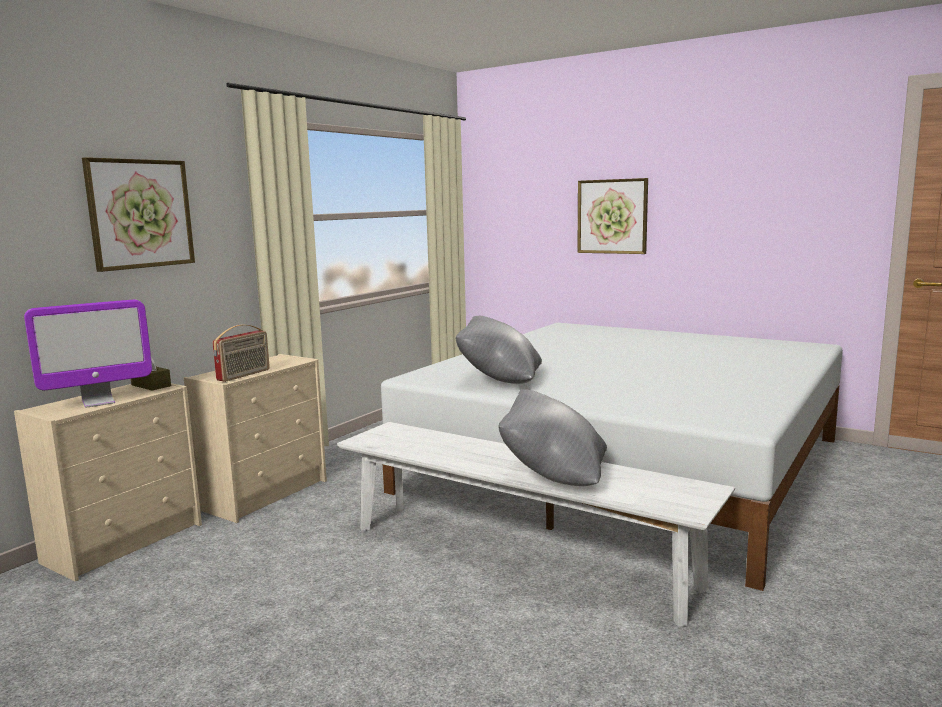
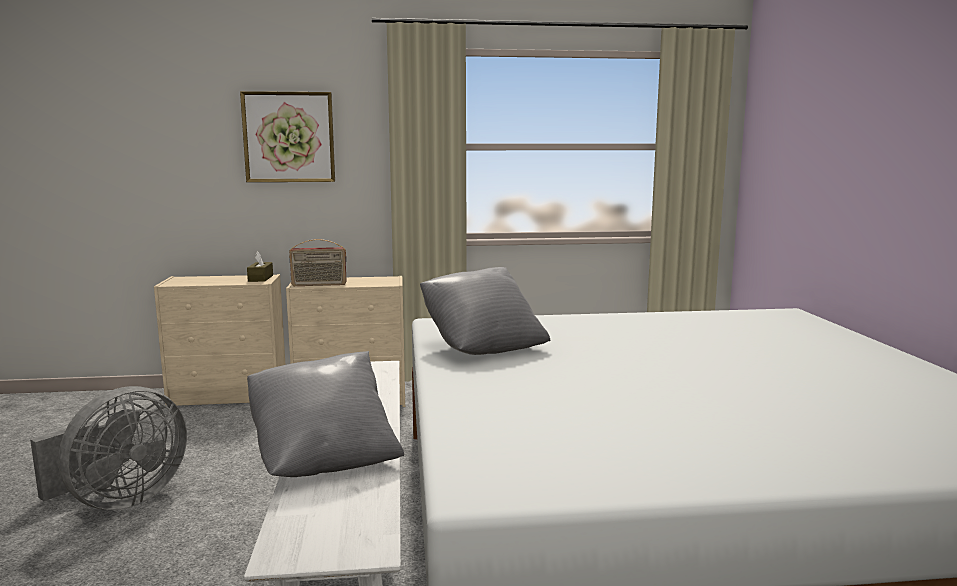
camera: 50 degrees right, 0 degrees up
(98, 402) = (207, 281): monitor -> none
(279, 643) = (119, 500): none -> grey fan
(612, 216) = (876, 160): picture -> none

